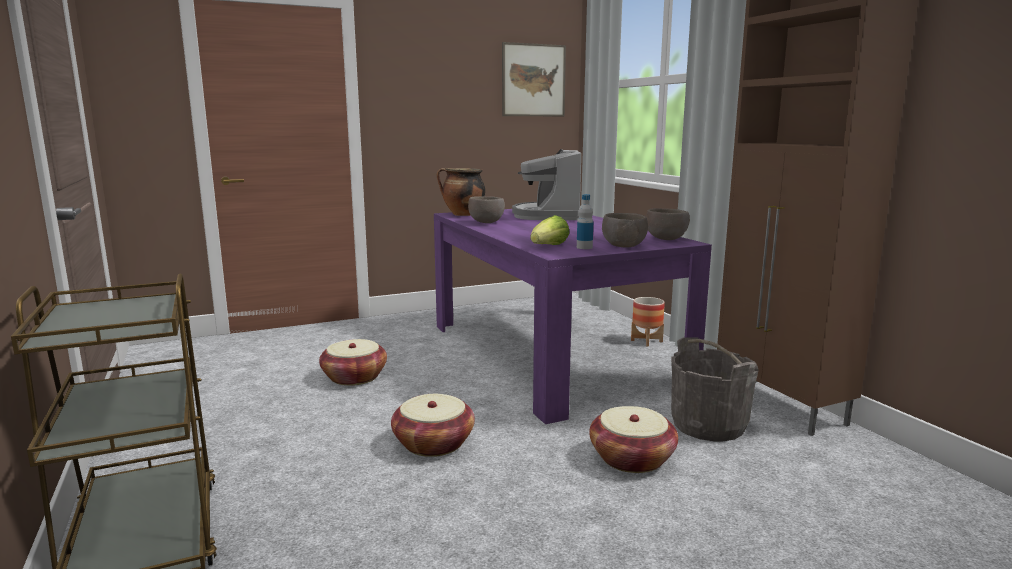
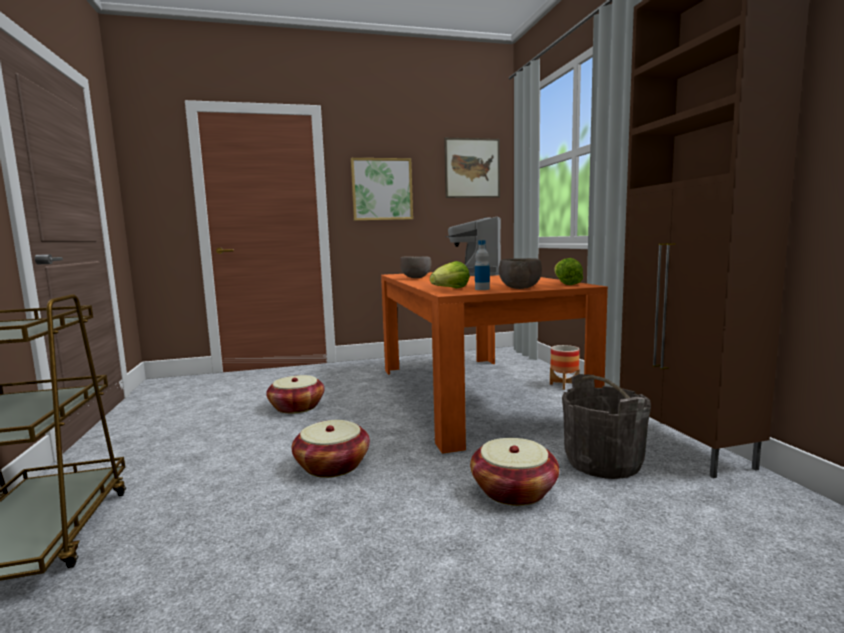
camera: 10 degrees right, 5 degrees down
(427, 104) = (382, 189): none -> picture
(462, 215) = (403, 274): cooking pot -> none
(550, 355) = (472, 394): purple dining table -> orange dining table
(666, 239) = (565, 284): brown bowl -> lettuce

